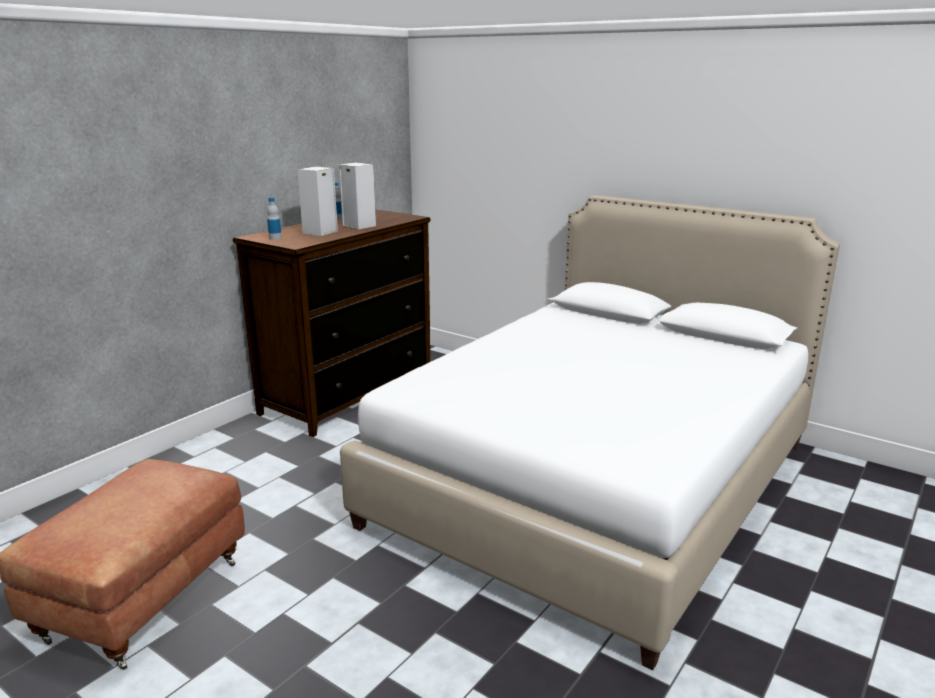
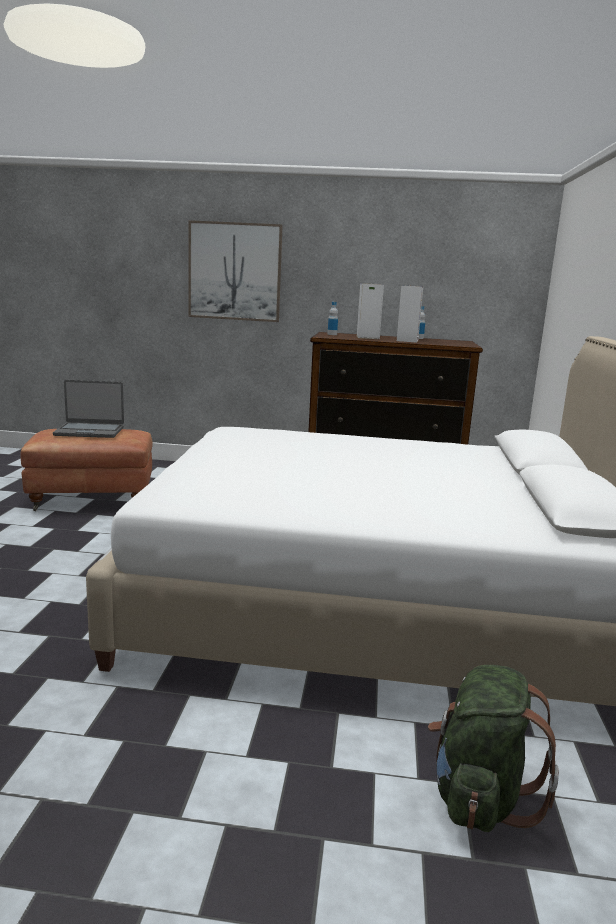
camera: 60 degrees right, 5 degrees down
(105, 178) = (234, 271): none -> picture
(118, 500) = (90, 431): none -> laptop
(850, 525) = (479, 796): none -> green backpack

